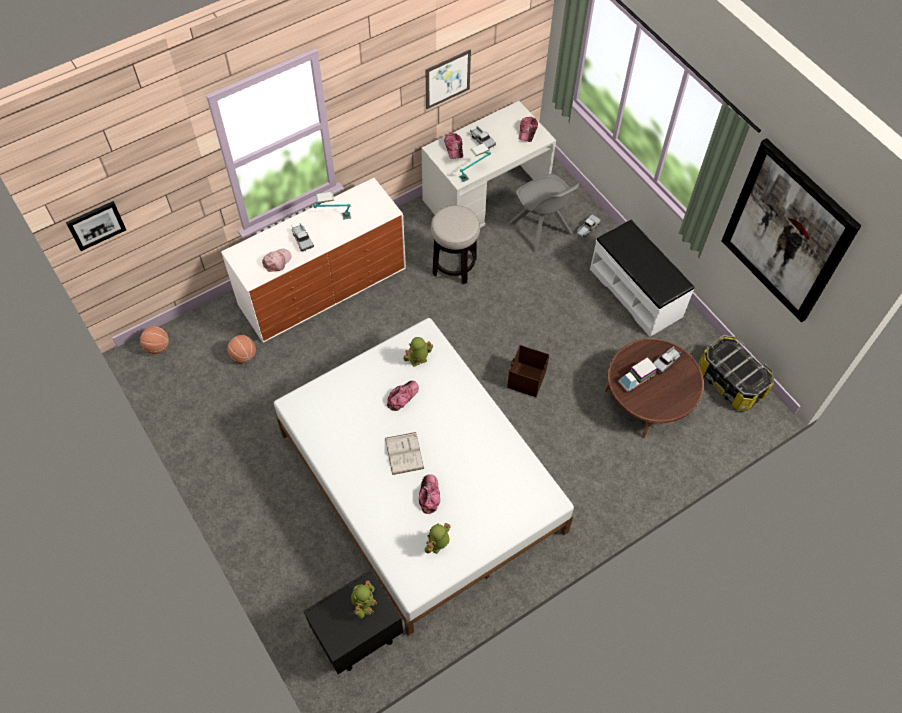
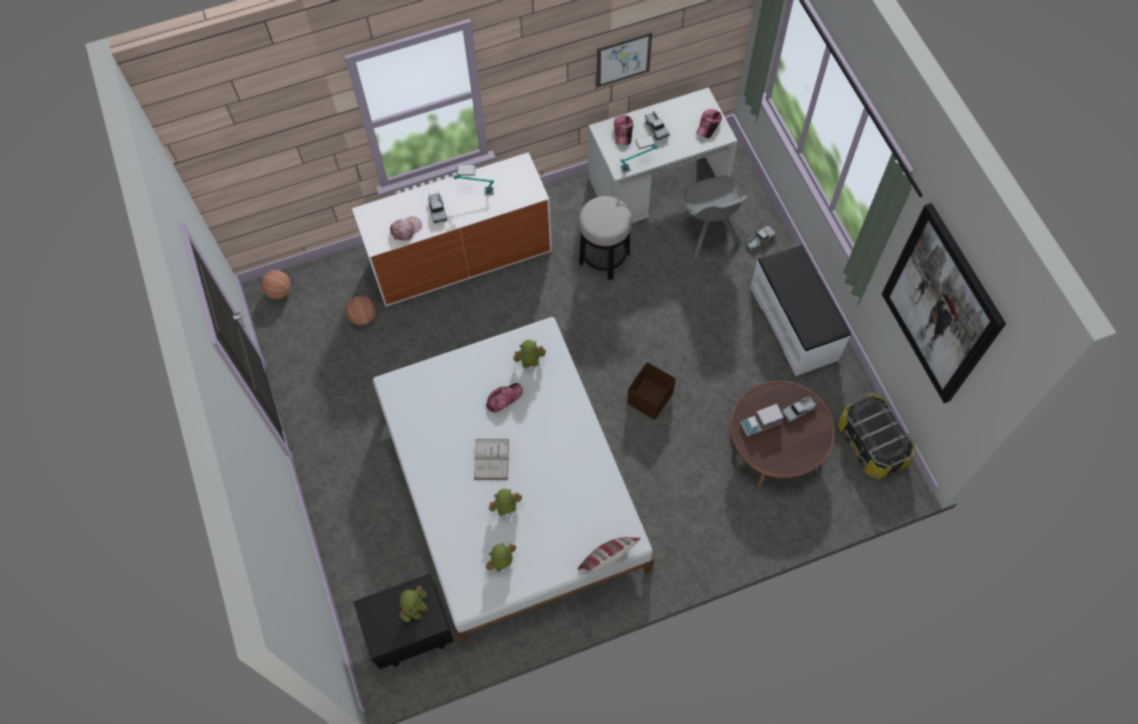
camera: 15 degrees right, 5 degrees up
(96, 225) = (220, 168): picture -> none
(429, 495) = (506, 509): cap -> toy robot
(535, 522) = (607, 560): none -> pillow

